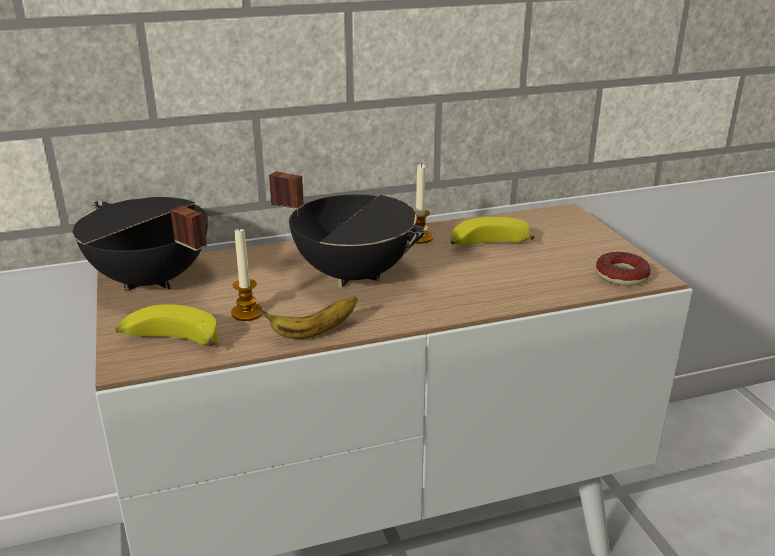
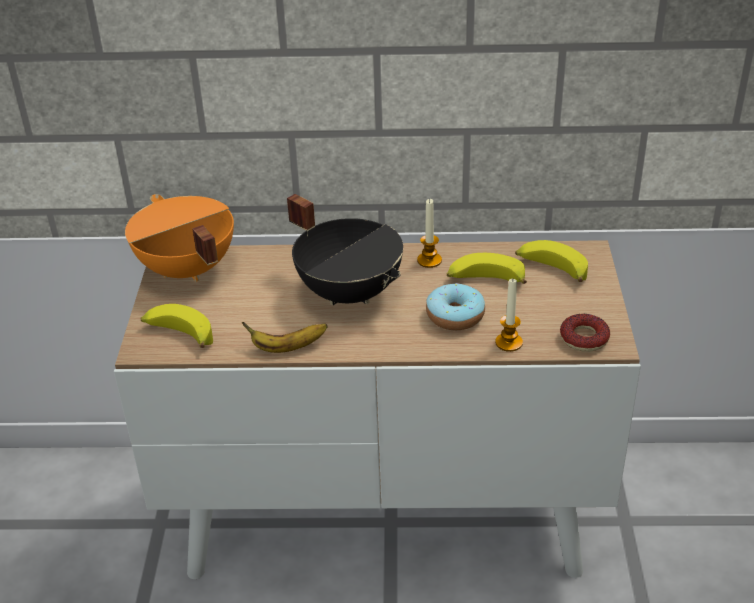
camera: 20 degrees right, 10 degrees up
(149, 281) = (185, 270): black cooking pot -> orange cooking pot
(247, 313) = (246, 318): candle -> candle (508, 342)
(480, 277) = (455, 316): none -> donut
(543, 229) = (551, 269): none -> banana

